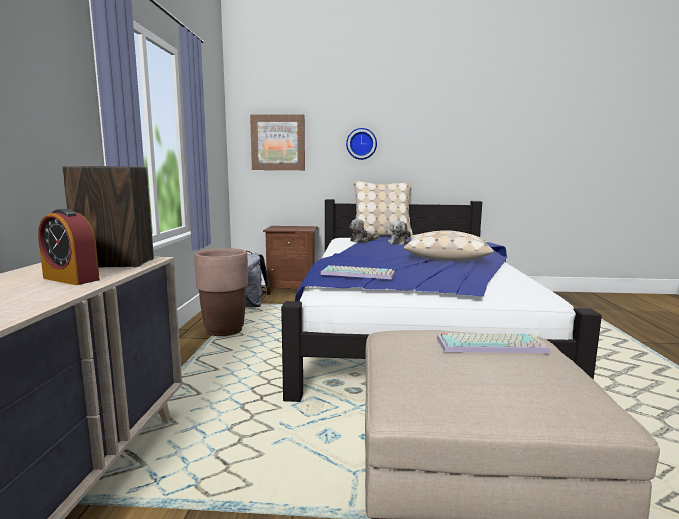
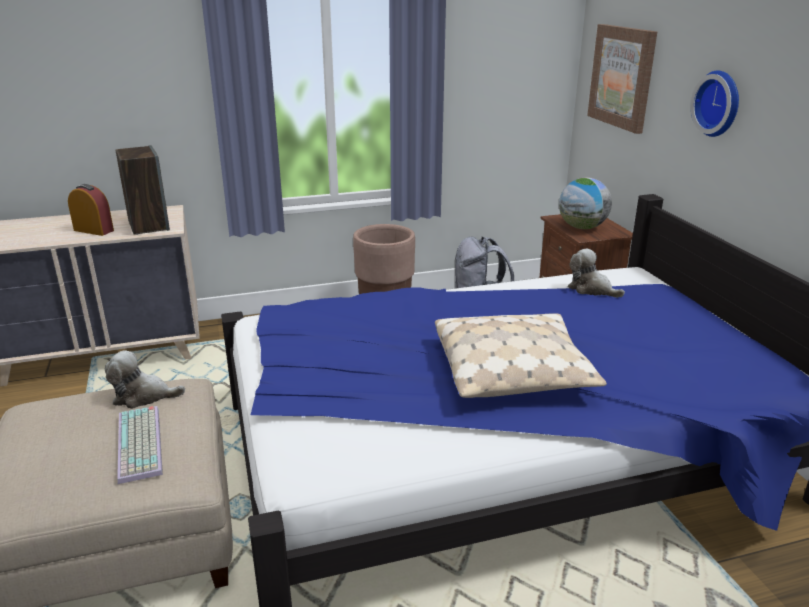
camera: 70 degrees right, 15 degrees up
(71, 279) = (93, 230): alarm clock -> alarm clock turned 105 degrees clockwise
(293, 228) = (582, 227): none -> globe
(359, 273) = (318, 322): keyboard -> none
(382, 235) = (685, 295): beige pillow -> none
(399, 242) = (611, 319): plush toy -> plush toy (143, 396)

